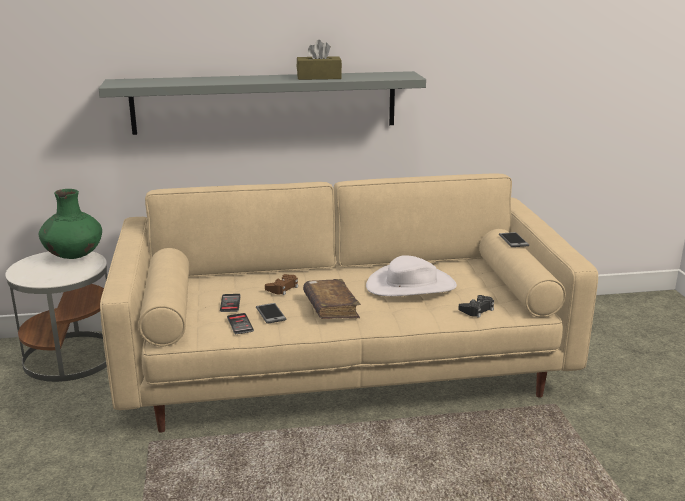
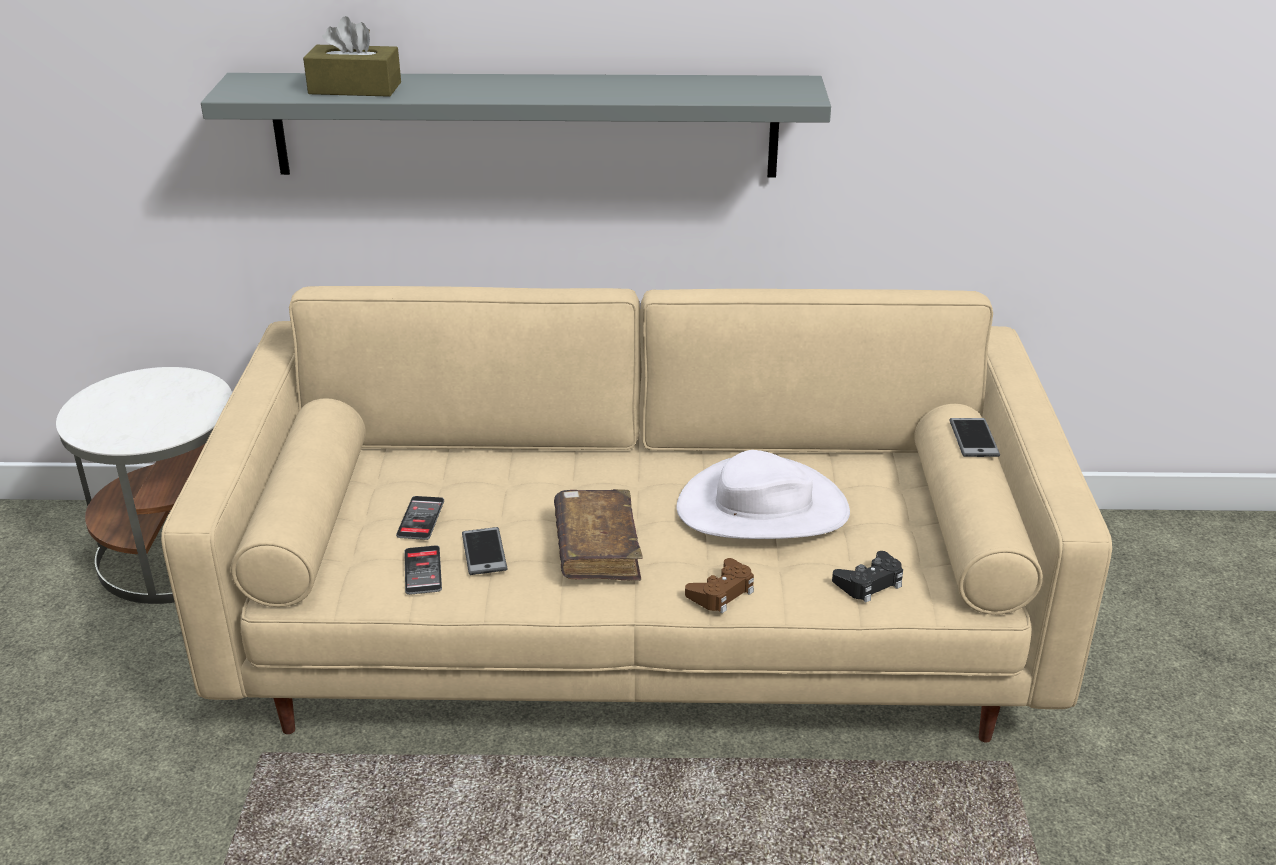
camera: 10 degrees right, 10 degrees up
(73, 256) = (179, 386): green vase -> none
(282, 288) = (525, 491): brown game controller -> brown game controller (722, 592)
(319, 77) = (622, 89): brown tissue box -> brown tissue box (355, 88)

